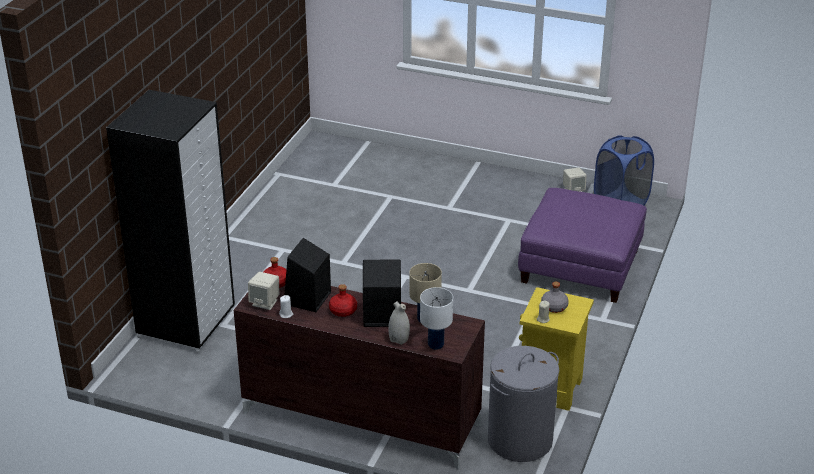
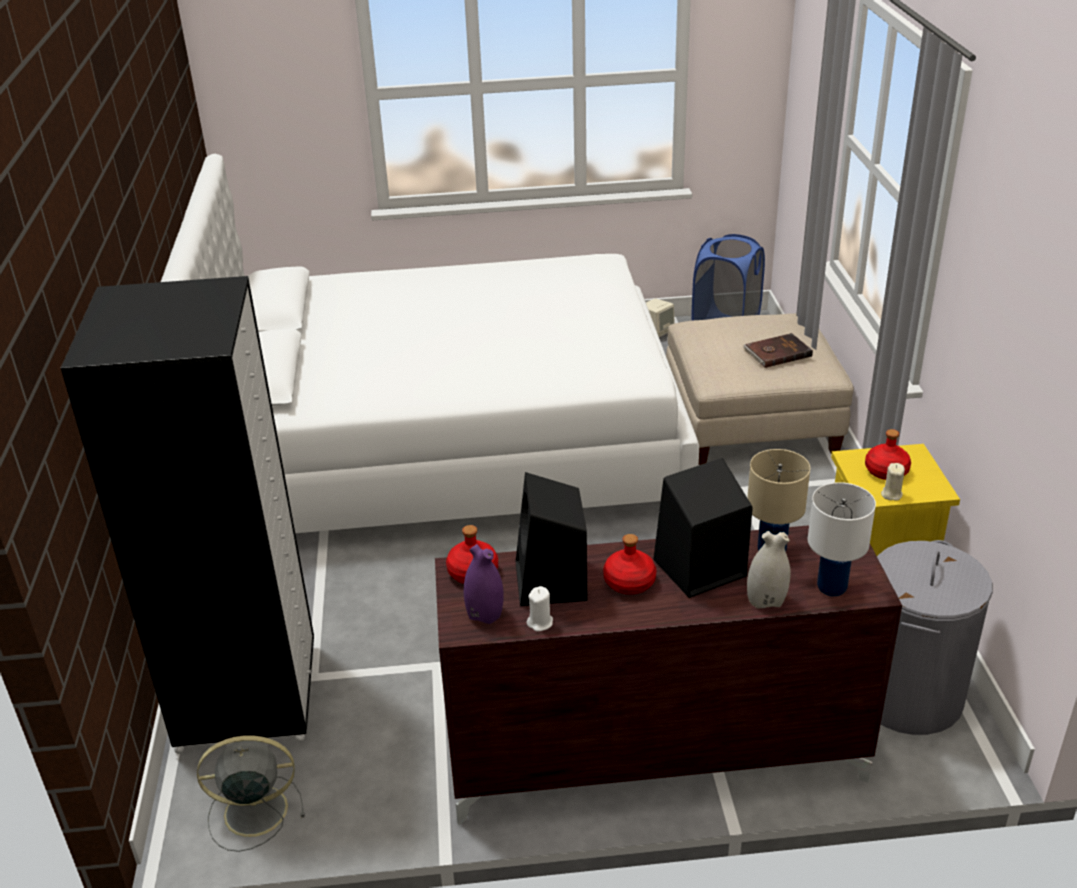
camera: 25 degrees left, 0 degrees up
(155, 374) = (252, 811): none -> grey fan
(265, 302) = (485, 614): beige speaker -> purple vase
(384, 225) = (448, 444): none -> white bed
(554, 307) = (886, 471): grey bottle -> red bottle
(580, 265) = (750, 420): purple ottoman -> beige ottoman
(592, 224) = (777, 353): none -> brown book

